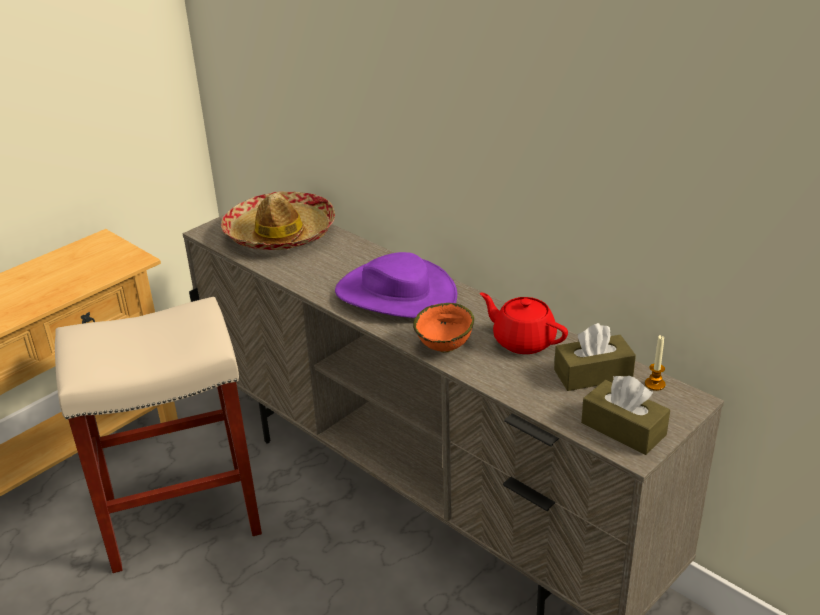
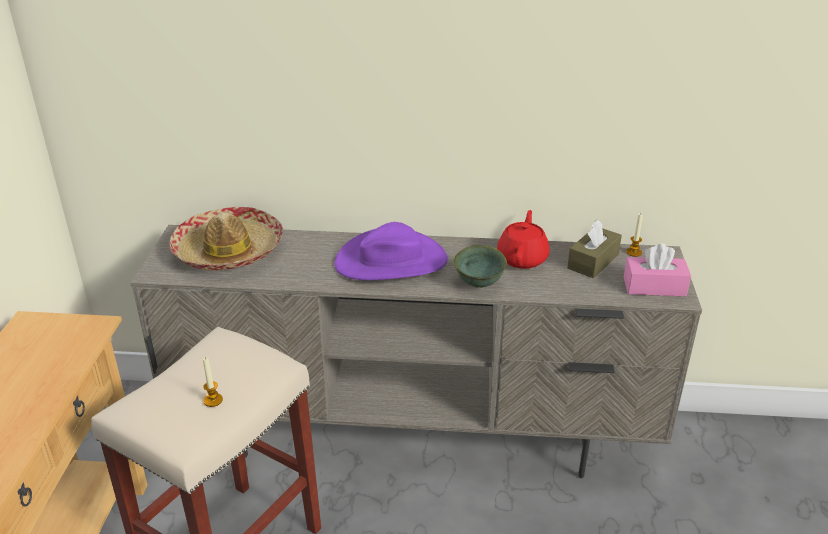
camera: 40 degrees left, 0 degrees up
(134, 352) = (213, 400): none -> candle
(445, 348) = (480, 284): orange bowl -> green bowl
(523, 341) = (522, 258): red teapot -> red teapot turned 105 degrees clockwise
(623, 429) = (654, 287): brown tissue box -> pink tissue box

